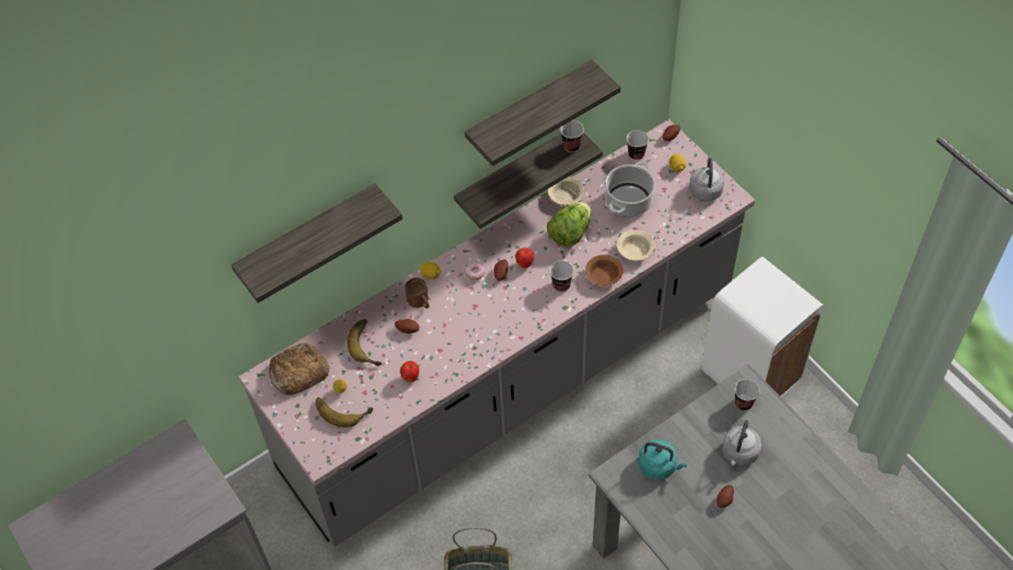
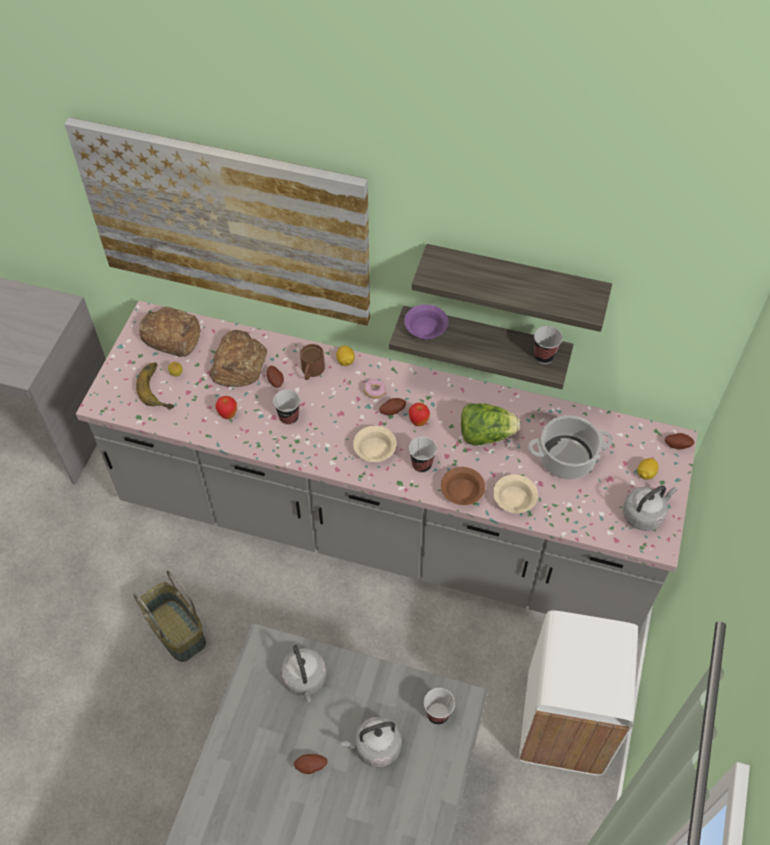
camera: 50 degrees right, 0 degrees up
(308, 240) = (227, 223): shelf -> picture
(368, 344) = (238, 364): banana -> bread
(487, 194) = (426, 328): none -> purple bowl
(564, 196) = (522, 405): beige bowl -> beige bowl (374, 449)
(636, 154) = (627, 430): cup -> cup (289, 417)
(659, 466) = (305, 680): turquoise kettle -> grey kettle

